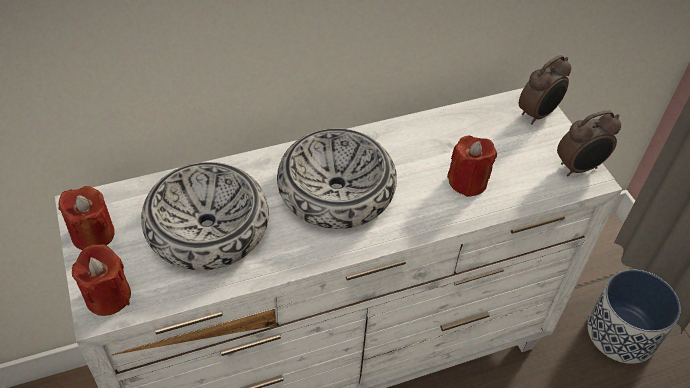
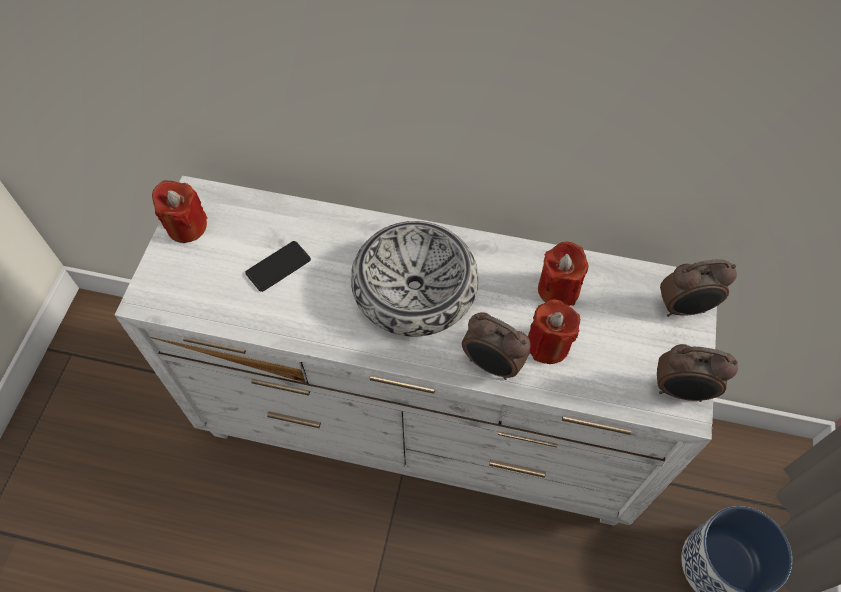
camera: 35 degrees right, 10 degrees up
(108, 296) = (161, 289): red candle -> red candle (558, 289)
(207, 227) = (278, 266): bowl -> phone
(439, 215) = (492, 365): none -> alarm clock

